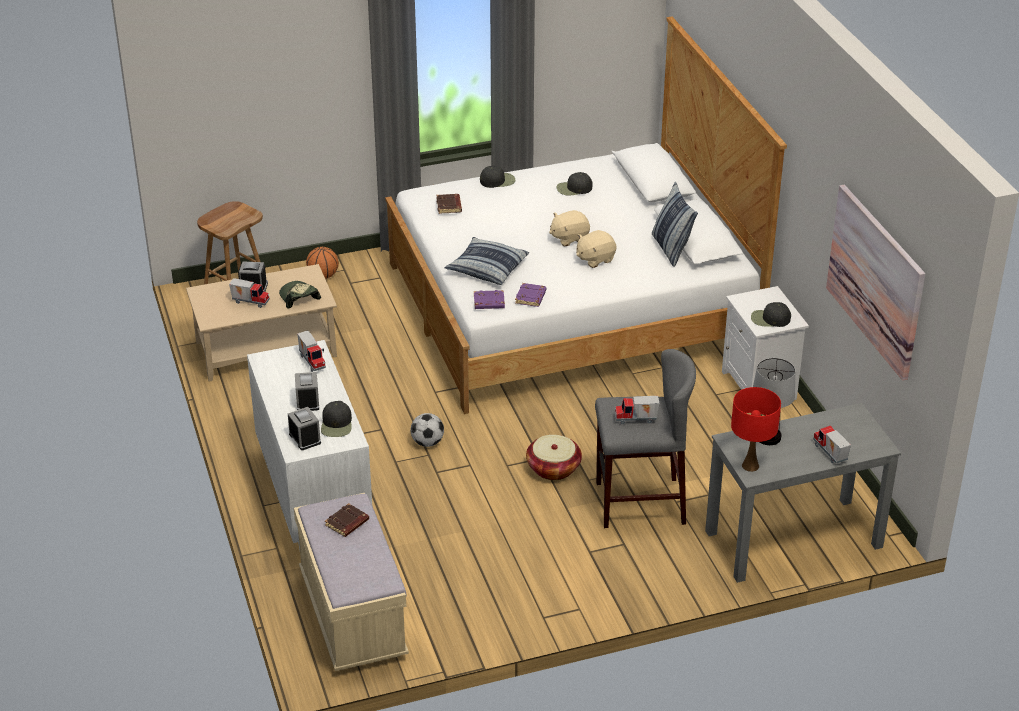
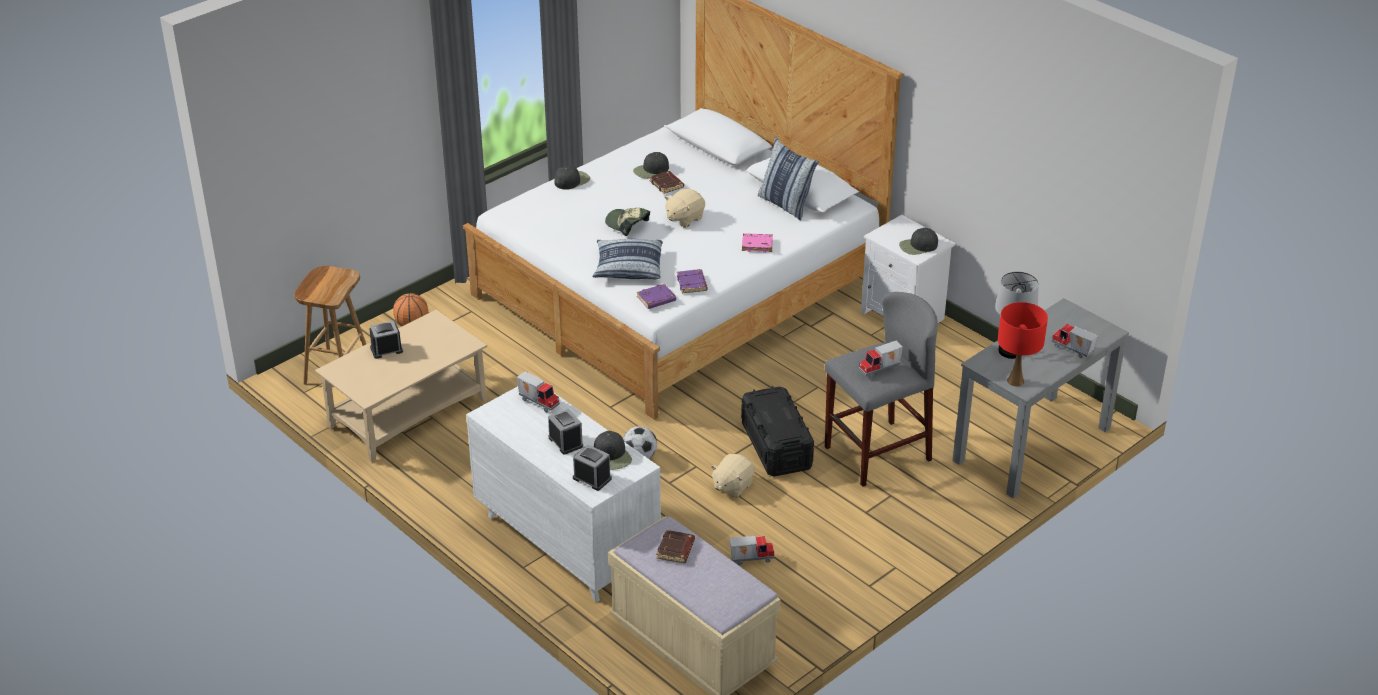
camera: 25 degrees left, 0 degrees up
(250, 301) = (395, 365): toy truck -> toy truck (751, 558)
(299, 297) = (442, 348): cap -> cap (627, 224)
(449, 206) = (546, 216): brown book -> brown book (667, 184)
(553, 468) = (776, 446): basket -> black storage box
(595, 259) = (723, 232): beige plush toy -> beige plush toy (732, 486)
(617, 278) = (757, 245): none -> pink book
(875, 280) = (1053, 179): picture -> none

